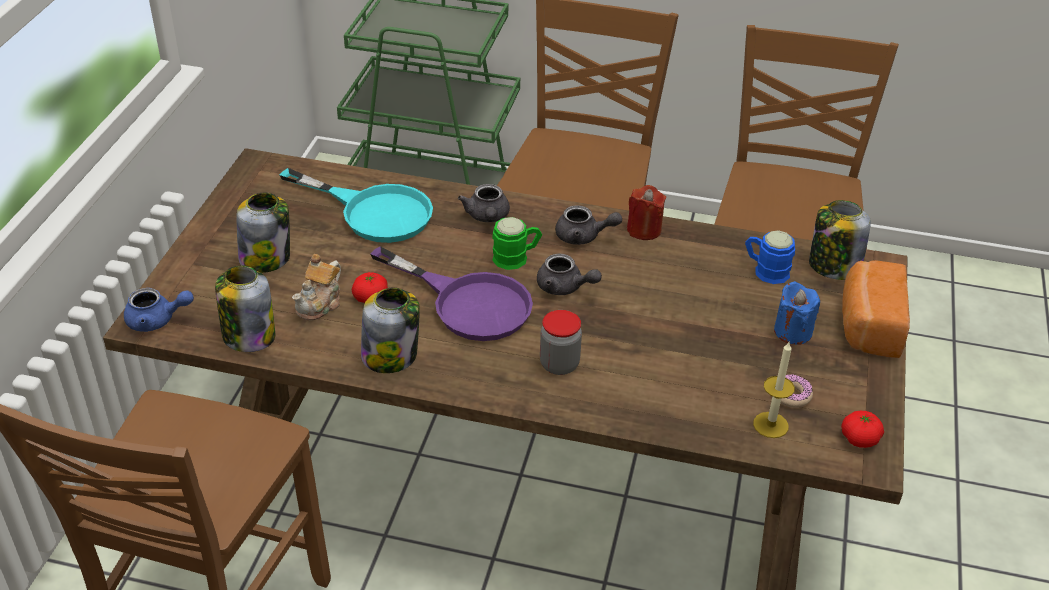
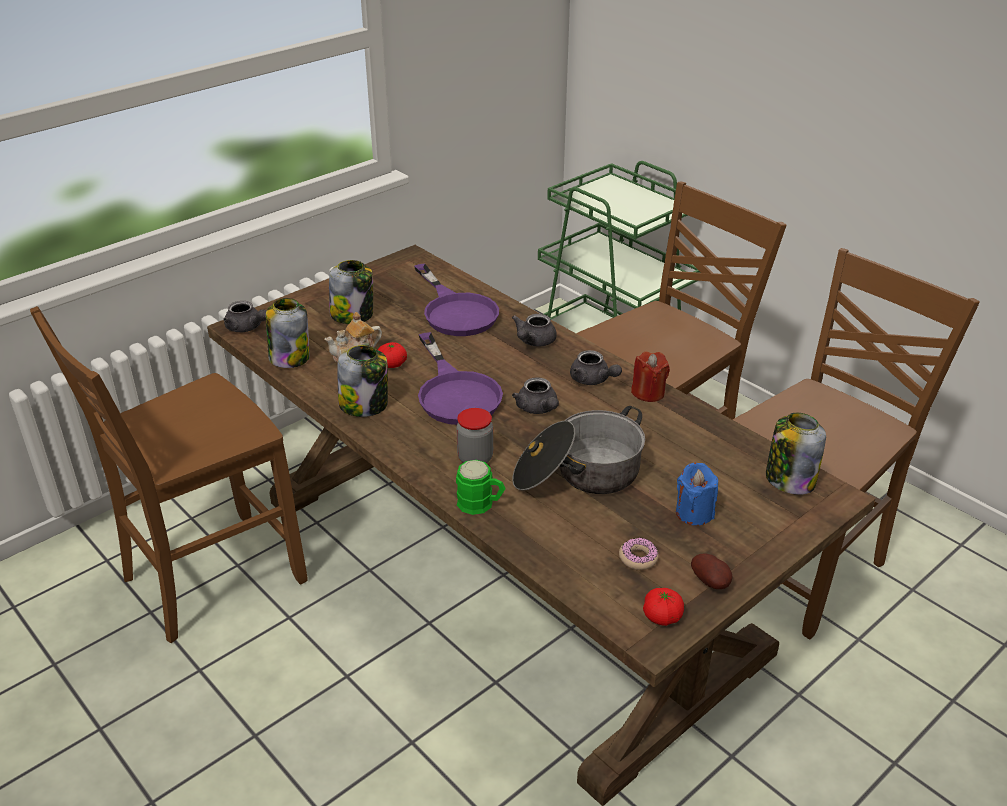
camera: 35 degrees right, 5 degrees down
(157, 320) = (247, 328): blue teapot -> grey teapot
(373, 211) = (456, 311): turquoise frying pan -> purple frying pan
(516, 258) = (524, 376): green mug -> green mug (481, 504)
(665, 338) = (578, 474): none -> cooking pot
(765, 270) = (721, 459): blue mug -> none
(770, 425) = (595, 571): candle -> none
(866, 389) = (711, 583): none -> potato
(868, 326) = (770, 537): bread -> none

